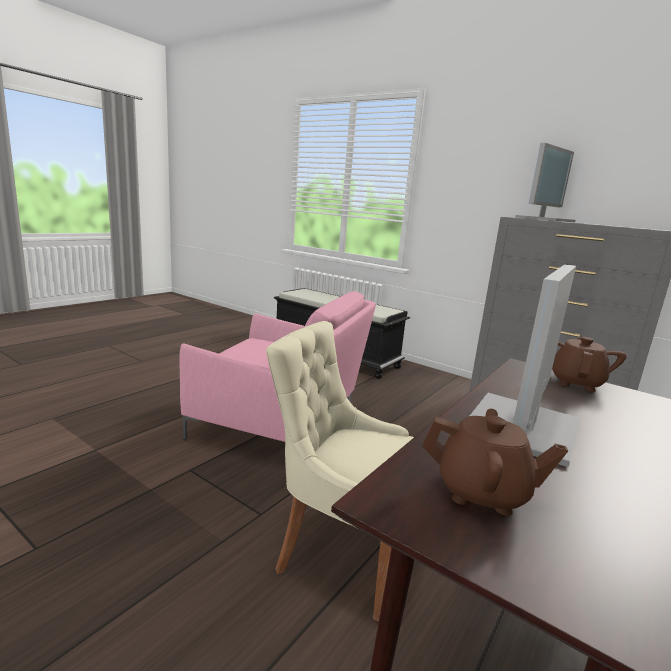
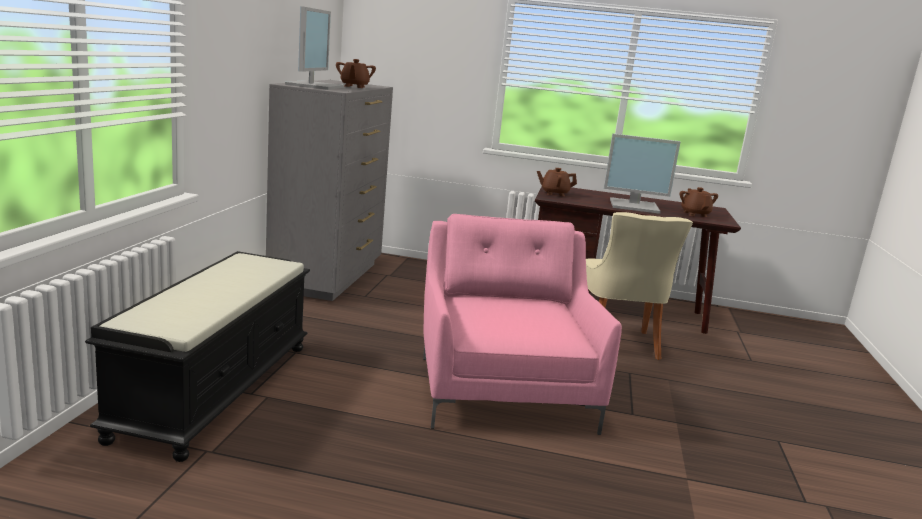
camera: 115 degrees left, 0 degrees up
(544, 219) = (314, 86): monitor -> monitor turned 75 degrees clockwise
(596, 224) = (354, 86): none -> brown teapot

